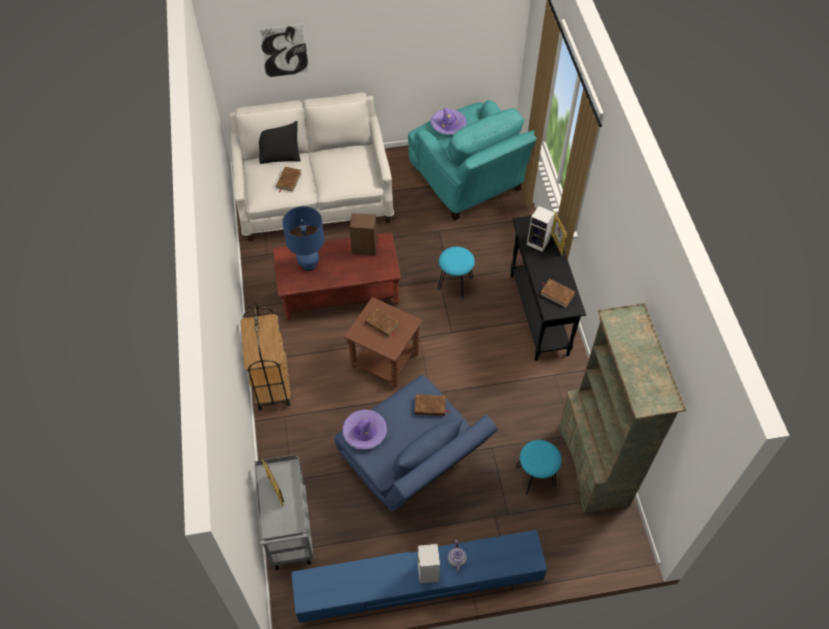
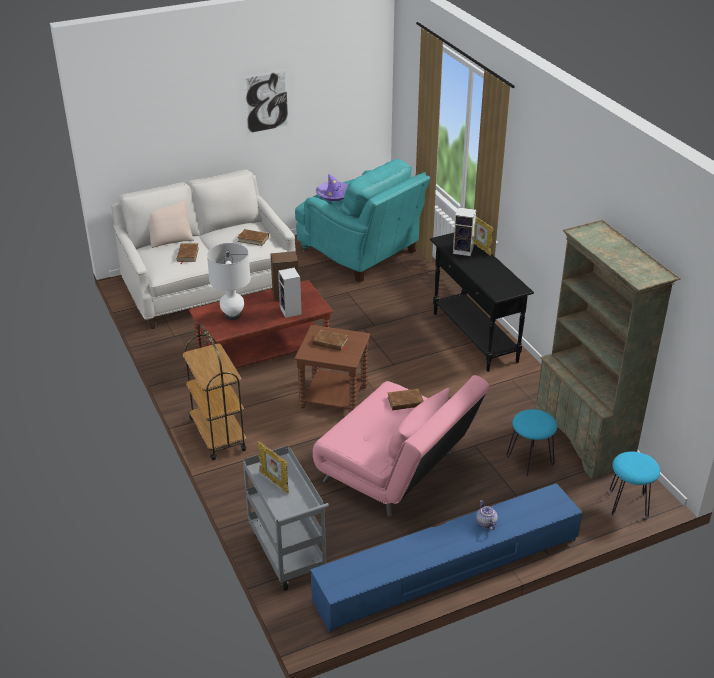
camera: 15 degrees left, 20 degrees down
(280, 154) = (170, 238): black pillow -> beige pillow
(284, 51) = (166, 128): picture -> picture (266, 102)
(309, 265) = (233, 315): blue table lamp -> white table lamp
(364, 432) = (345, 433): purple hat -> none
(413, 462) = (398, 472): blue armchair -> pink armchair
(428, 573) = (461, 540): speaker -> speaker (291, 311)
(455, 284) = (381, 328): turquoise stool -> turquoise stool (628, 504)
(557, 294) = (499, 282): brown book -> brown book (253, 239)

